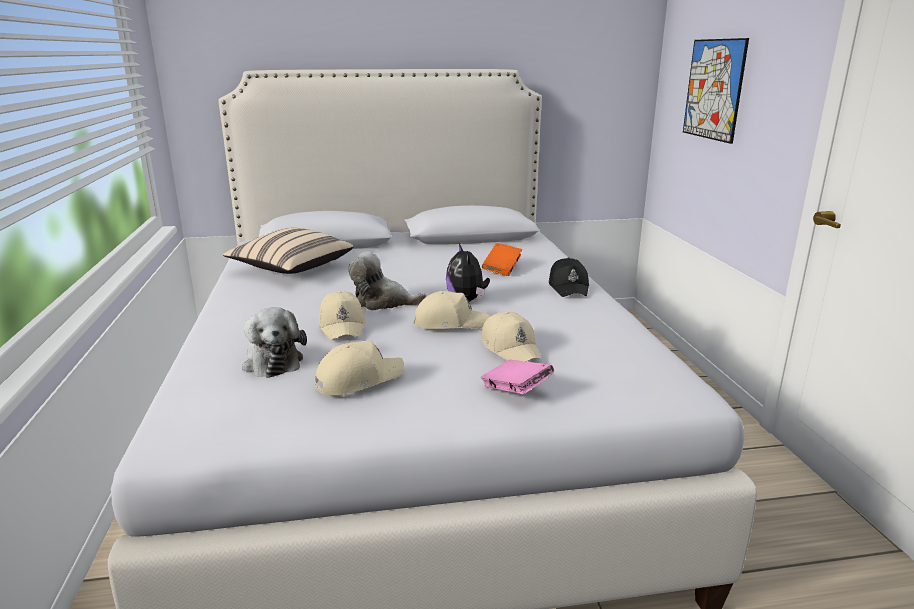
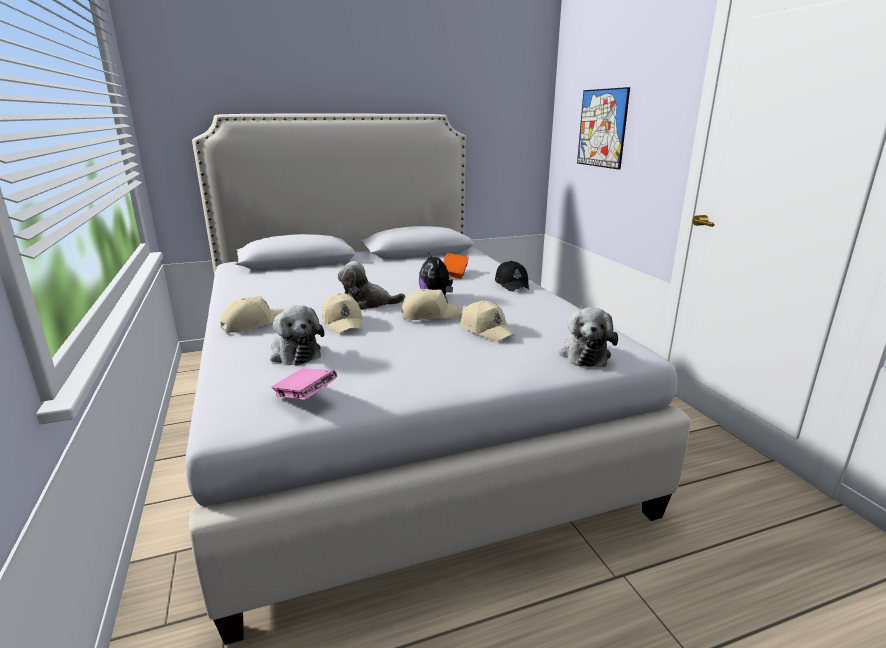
camera: 10 degrees left, 0 degrees up
(291, 269) = (276, 283): beige pillow -> none
(358, 379) = (375, 360): beige cap -> beige cap (252, 323)
(516, 391) = (505, 359): pink book -> pink book (305, 397)
(621, 391) = (584, 354): none -> plush toy

